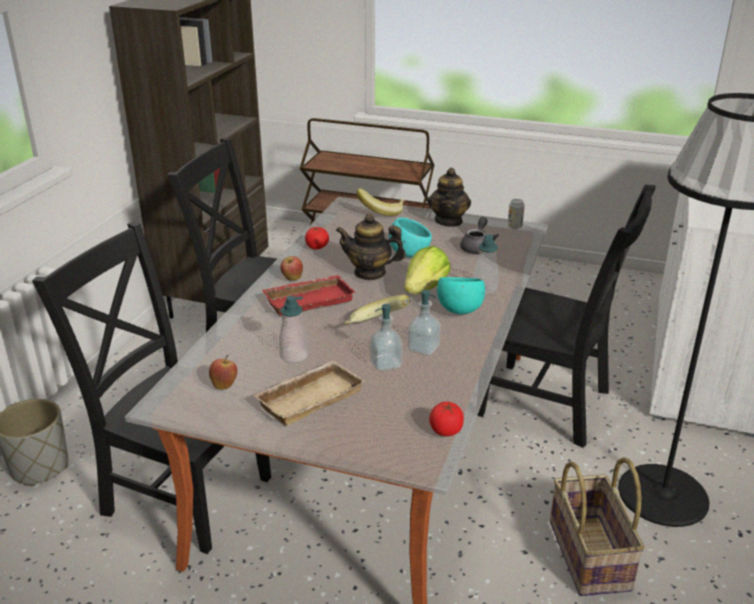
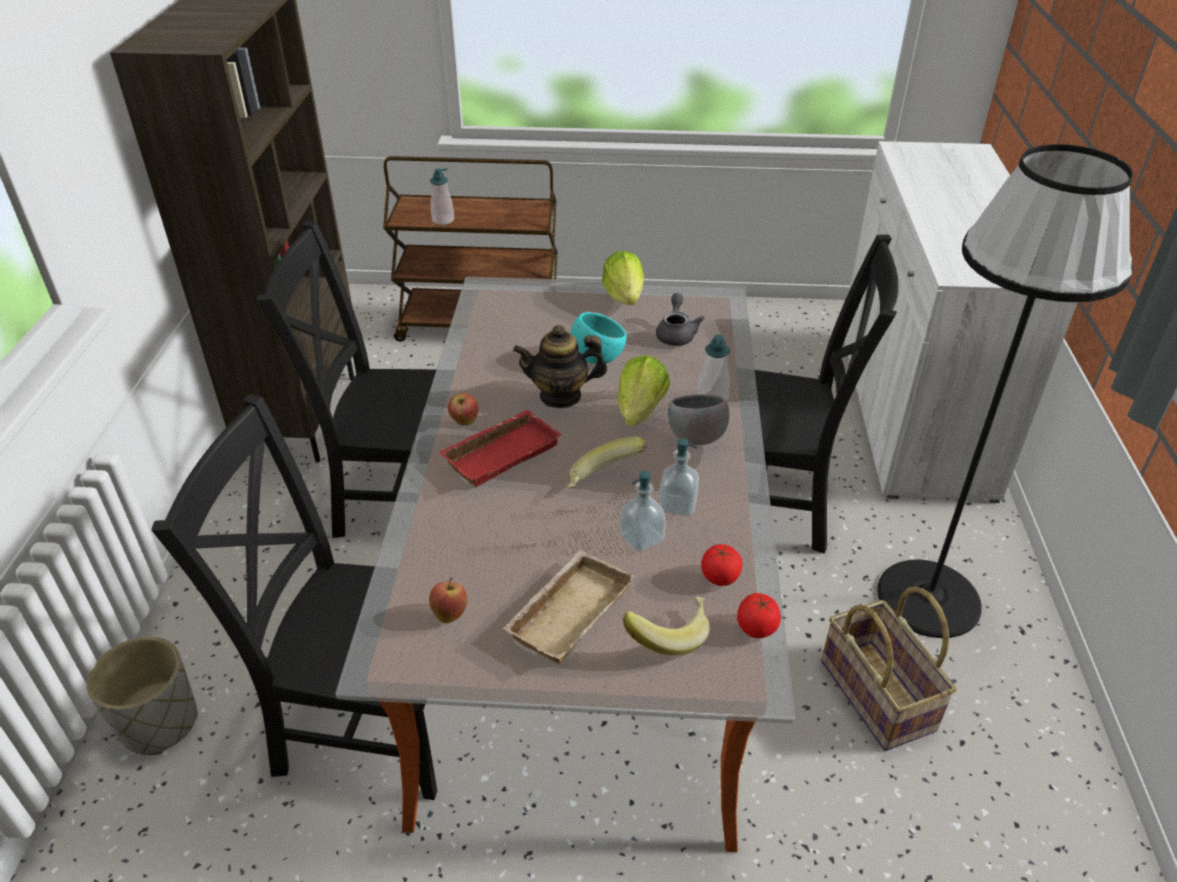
camera: 15 degrees left, 10 degrees up
(294, 356) = (520, 548): soap dispenser -> soap dispenser (443, 220)
(317, 247) = (475, 364): tomato -> tomato (720, 577)
(382, 211) = (534, 294): banana -> banana (667, 634)
(449, 221) = (624, 297): teapot -> lettuce
(459, 311) = (696, 438): turquoise bowl -> grey bowl
(514, 226) = (707, 294): can -> none

